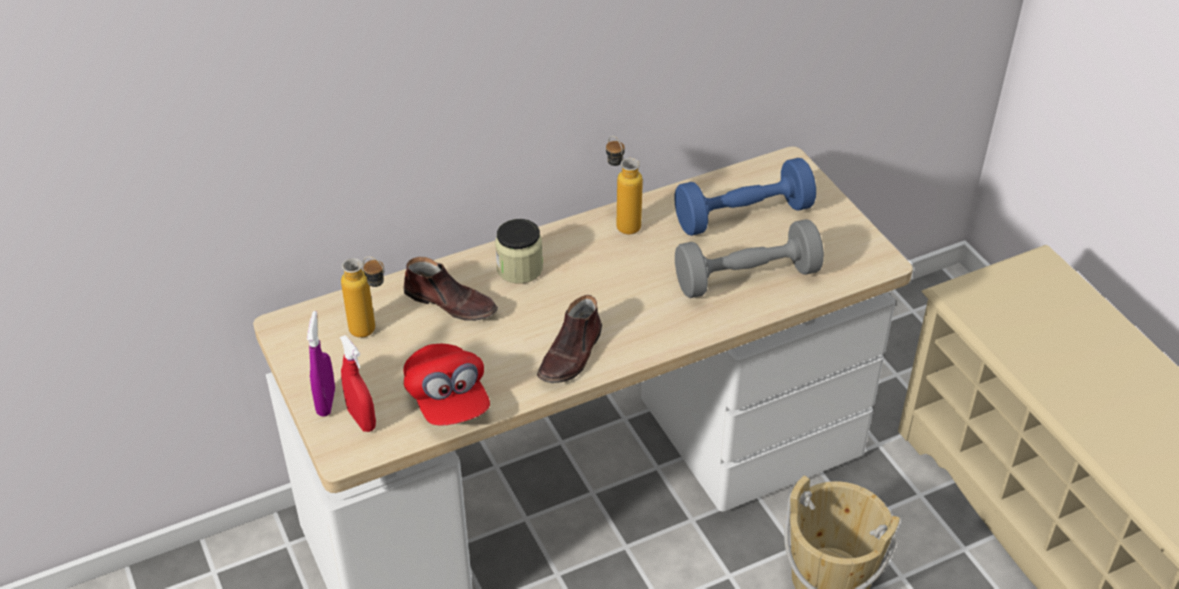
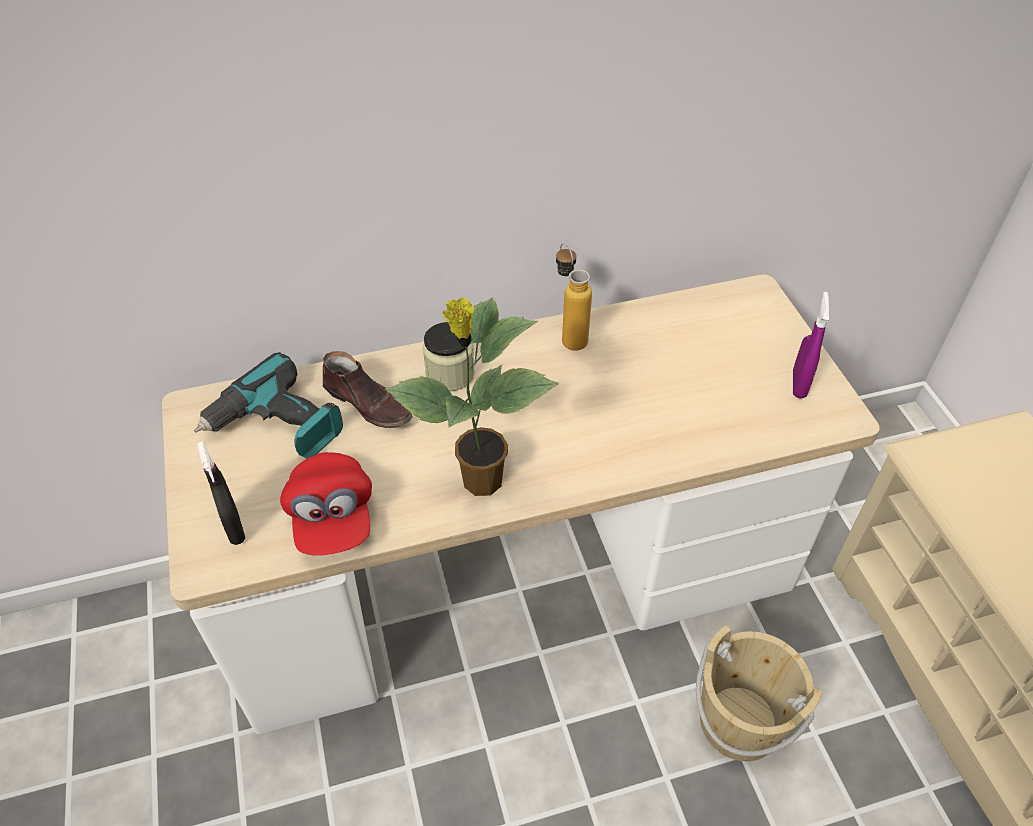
camera: 10 degrees right, 5 degrees up
(326, 402) = (204, 501): purple spray bottle -> purple spray bottle (798, 385)
(361, 419) = (234, 528): red spray bottle -> black spray bottle
(372, 333) = (277, 426): bottle -> power drill
(571, 355) = (480, 482): brown shoe -> potted plant
(743, 216) = (699, 344): blue dumbbell -> none
(746, 278) = (690, 416): grey dumbbell -> none

